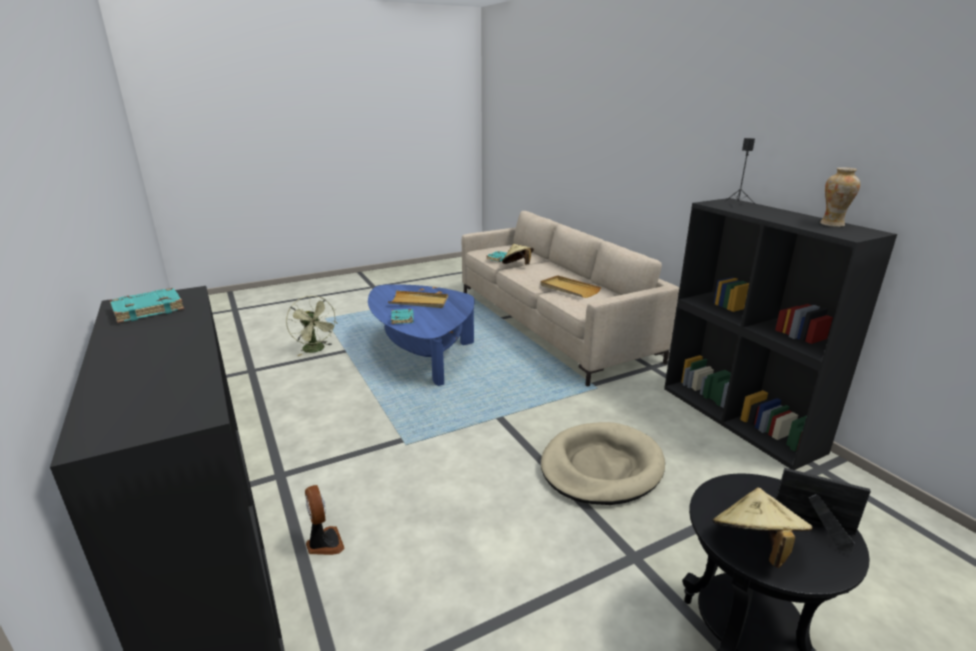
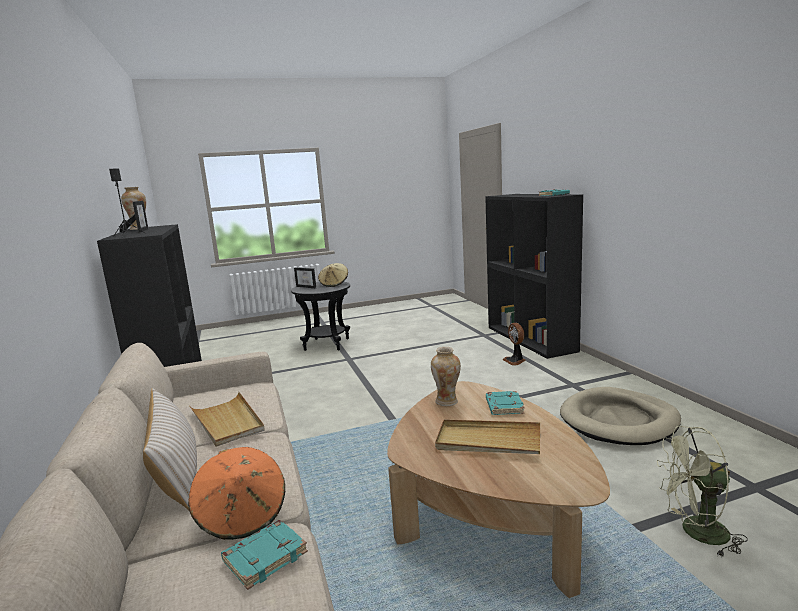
camera: 170 degrees left, 10 degrees down
(316, 350) = (696, 533): green fan -> green fan turned 60 degrees counterclockwise
(422, 353) = (488, 514): blue coffee table -> brown coffee table
(441, 321) = (447, 402): none -> vase
(517, 266) = (242, 515): beige hat -> orange hat
(562, 272) = (177, 473): none -> beige pillow
(601, 467) = (332, 388): beige dog bed -> beige dog bed (619, 421)
(787, 216) = (139, 231): none -> picture frame

